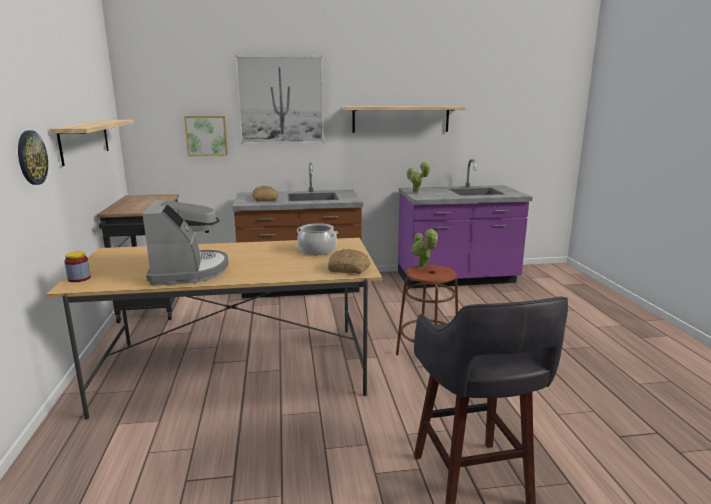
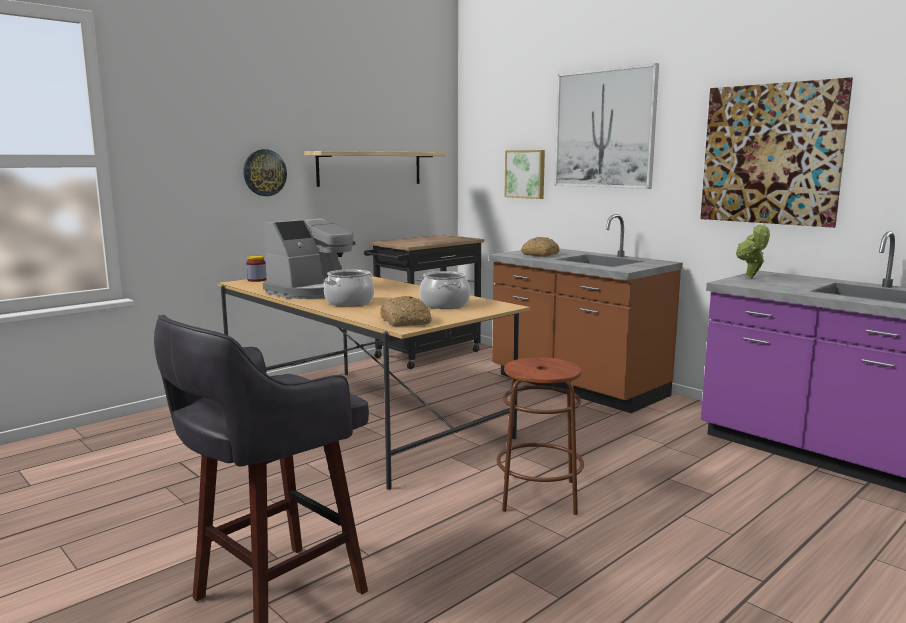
camera: 55 degrees right, 5 degrees down
(255, 269) = (349, 302): none -> cooking pot
(401, 119) = (771, 154): shelf -> picture
(422, 268) = (547, 362): potted plant -> none

